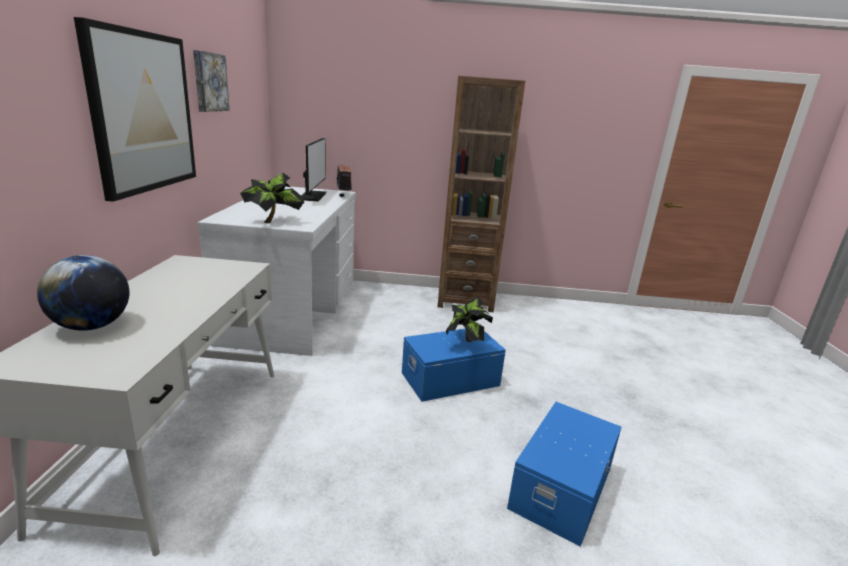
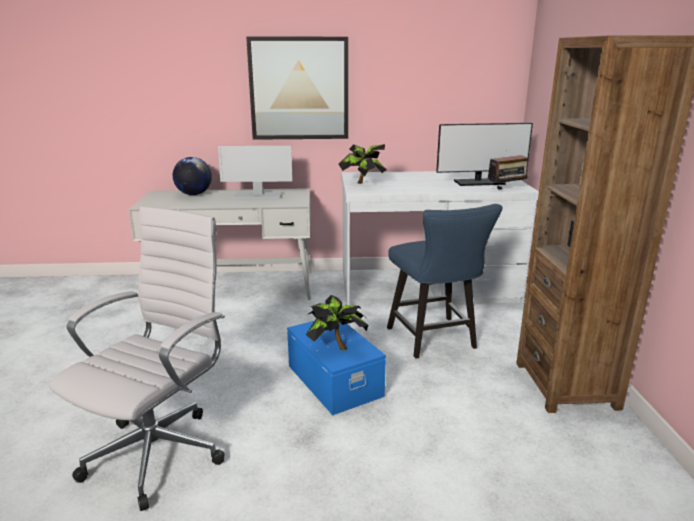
camera: 85 degrees right, 0 degrees up
(179, 283) = (257, 196): none -> monitor
(209, 82) = (393, 66): picture -> none
(396, 326) = (435, 340): none -> blue chair
(563, 488) = (160, 451): blue storage box -> white office chair

